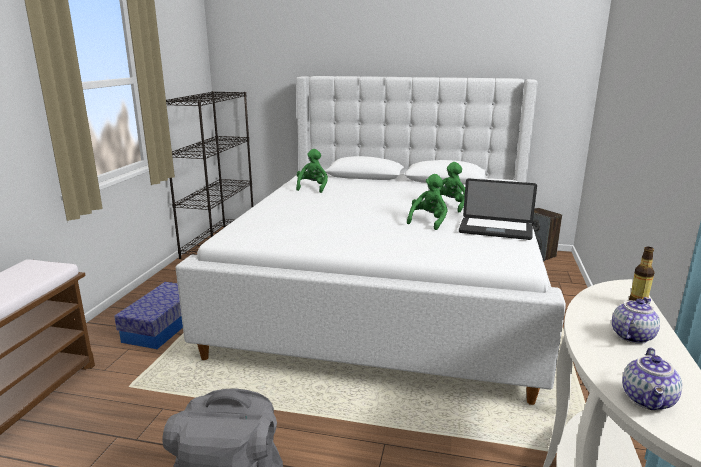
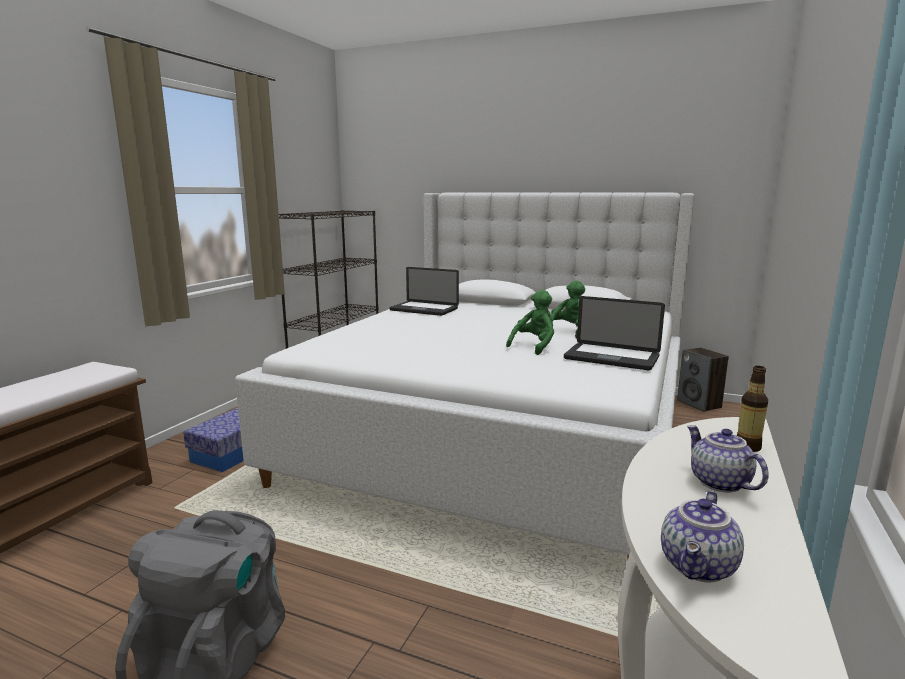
camera: 10 degrees right, 5 degrees down
(312, 188) = (424, 309): green plush toy -> laptop
(631, 336) = (718, 483): teapot -> teapot turned 75 degrees counterclockwise

